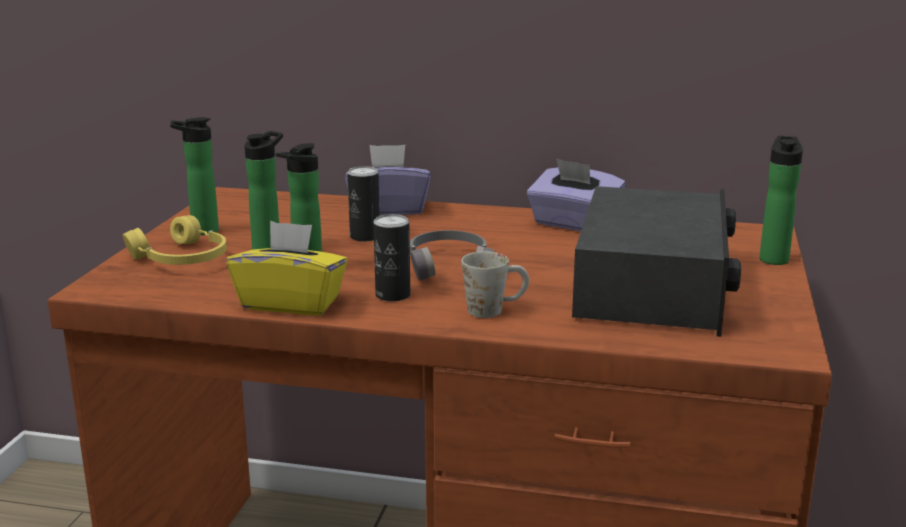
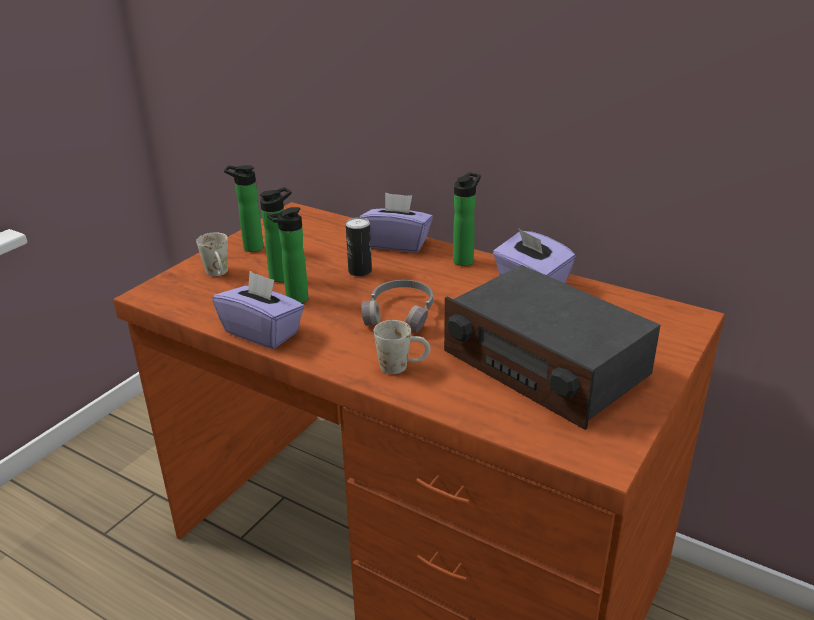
camera: 20 degrees right, 10 degrees up
(180, 259) = (219, 274): yellow headphones -> white mug
(291, 303) = (262, 332): yellow tissue box -> purple tissue box
(393, 295) = (338, 337): can -> none
(653, 287) = (545, 365): radio -> radio turned 105 degrees clockwise
(774, 258) = (675, 350): bottle -> bottle (465, 260)

